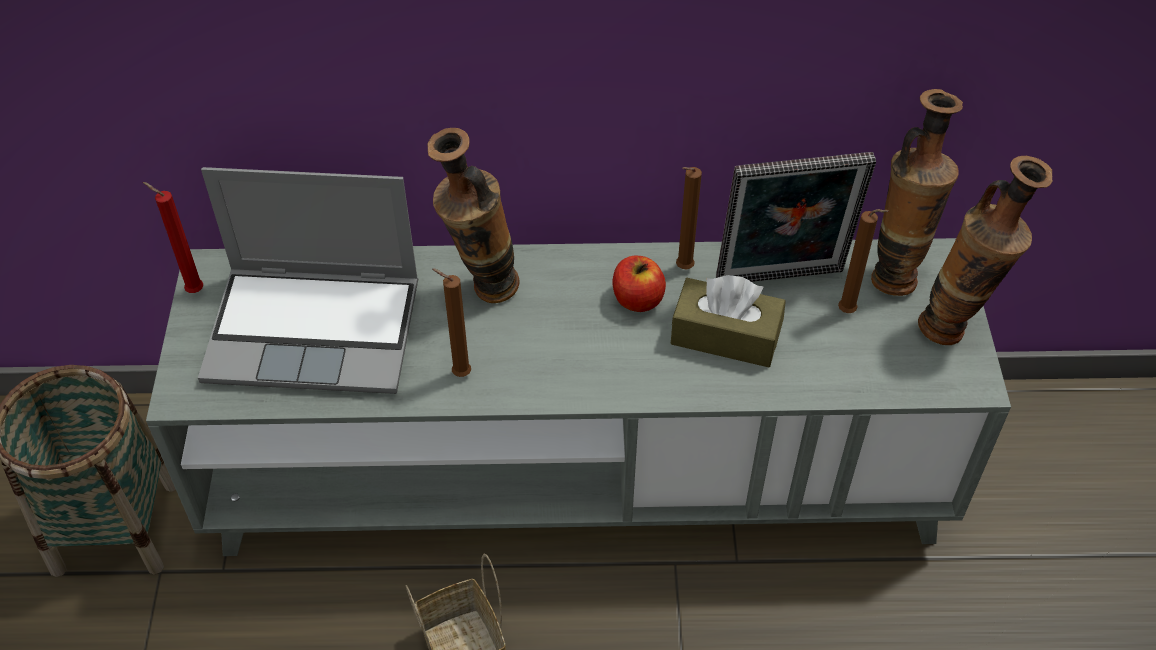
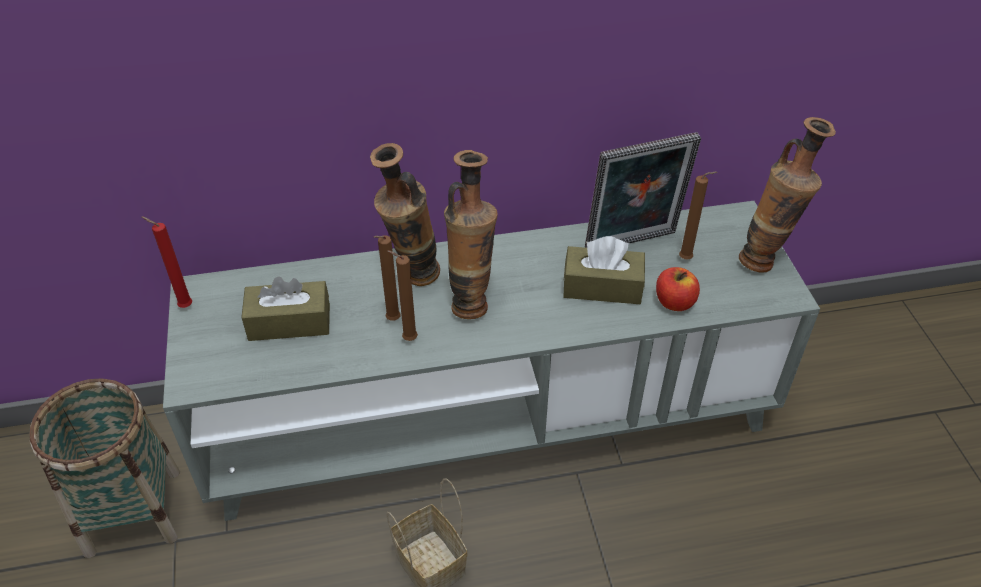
camera: 10 degrees left, 5 degrees down
(317, 330) = (289, 322): laptop -> brown tissue box
(637, 299) = (530, 270): apple -> apple (674, 302)
(682, 269) = (558, 245): brown candle -> brown candle (391, 321)
(895, 272) = (712, 228): vase -> vase (471, 301)

